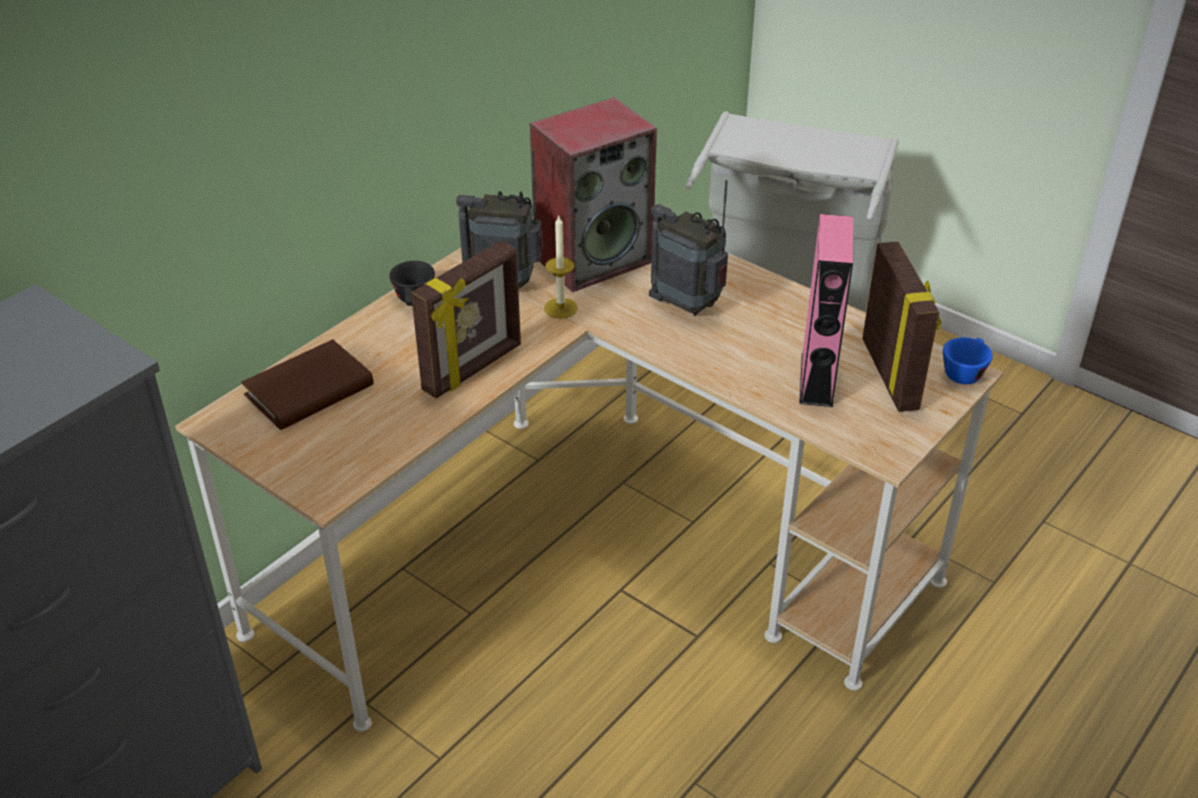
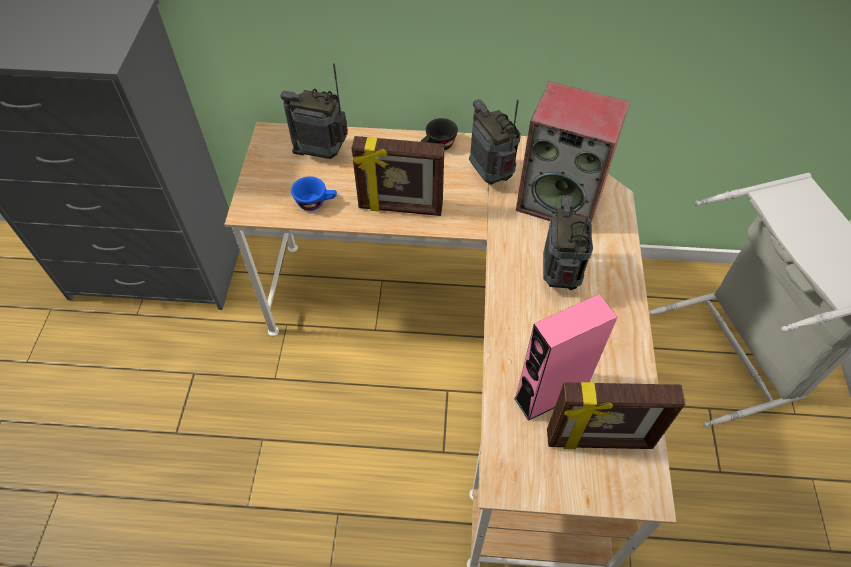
camera: 55 degrees right, 15 degrees up
(309, 391) = (323, 153): brown book -> radio
(560, 308) = (494, 214): candle -> none
(891, 374) = (599, 441): picture frame -> picture frame turned 45 degrees clockwise
(964, 371) = (649, 492): blue cup -> blue cup (316, 202)

